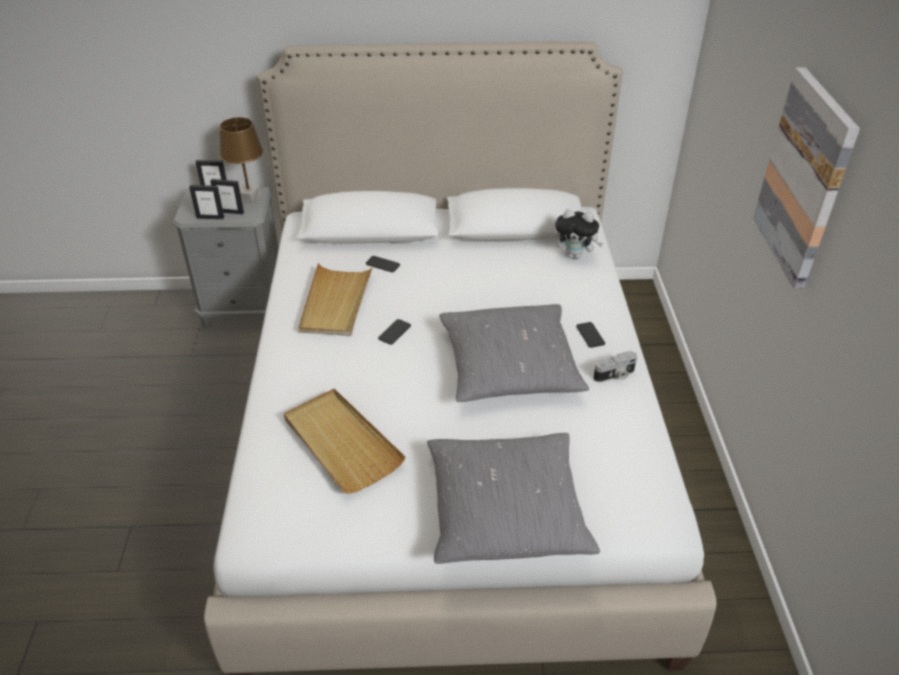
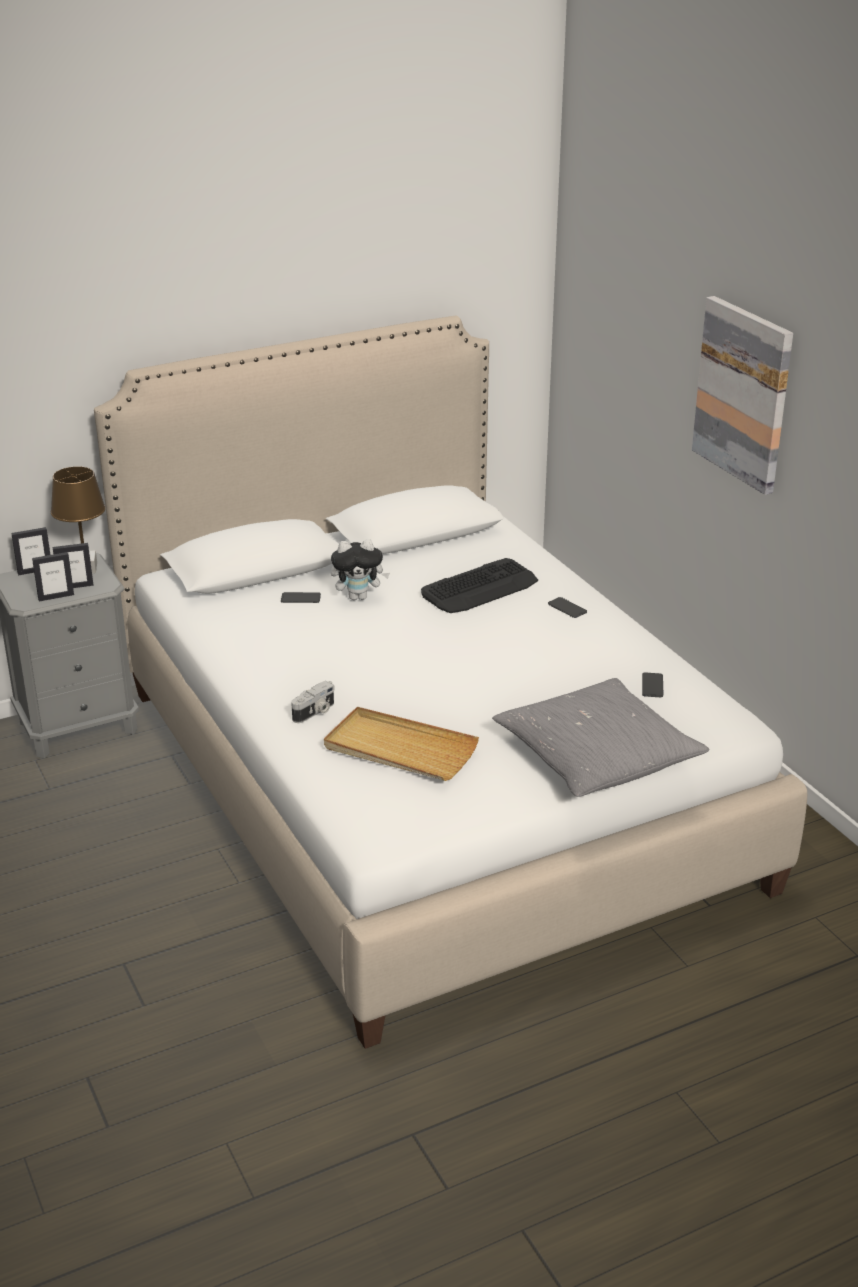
camera: 25 degrees left, 10 degrees down
(336, 302) = (281, 642): beige tray -> none
(394, 332) = (369, 652): phone -> phone (652, 685)
(509, 366) = (510, 651): grey pillow -> none
(530, 293) = (480, 588): none -> keyboard
(575, 255) = (499, 546): plush toy -> plush toy (359, 597)
(615, 375) = (615, 633): camera -> camera (315, 712)

